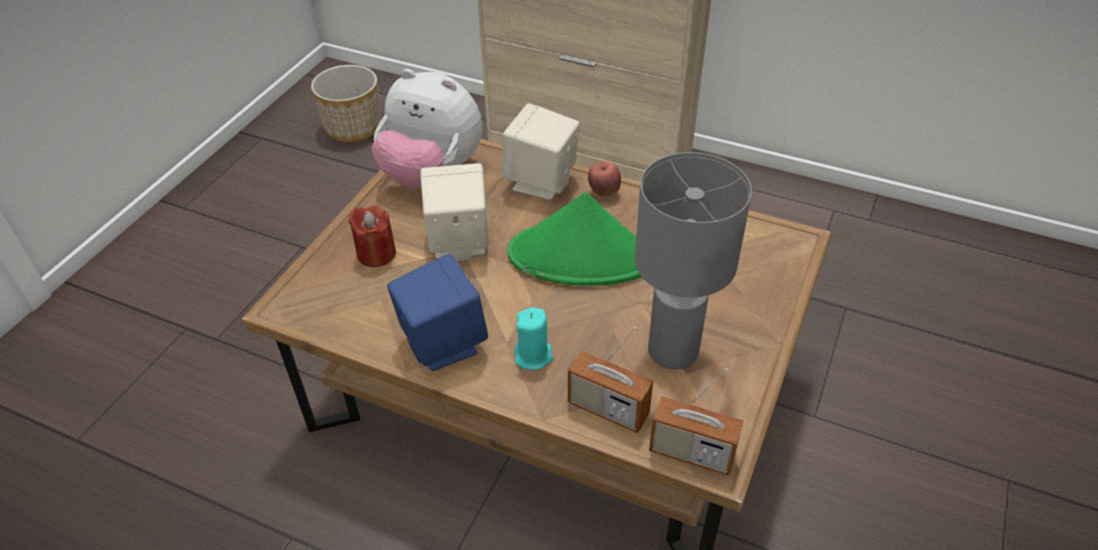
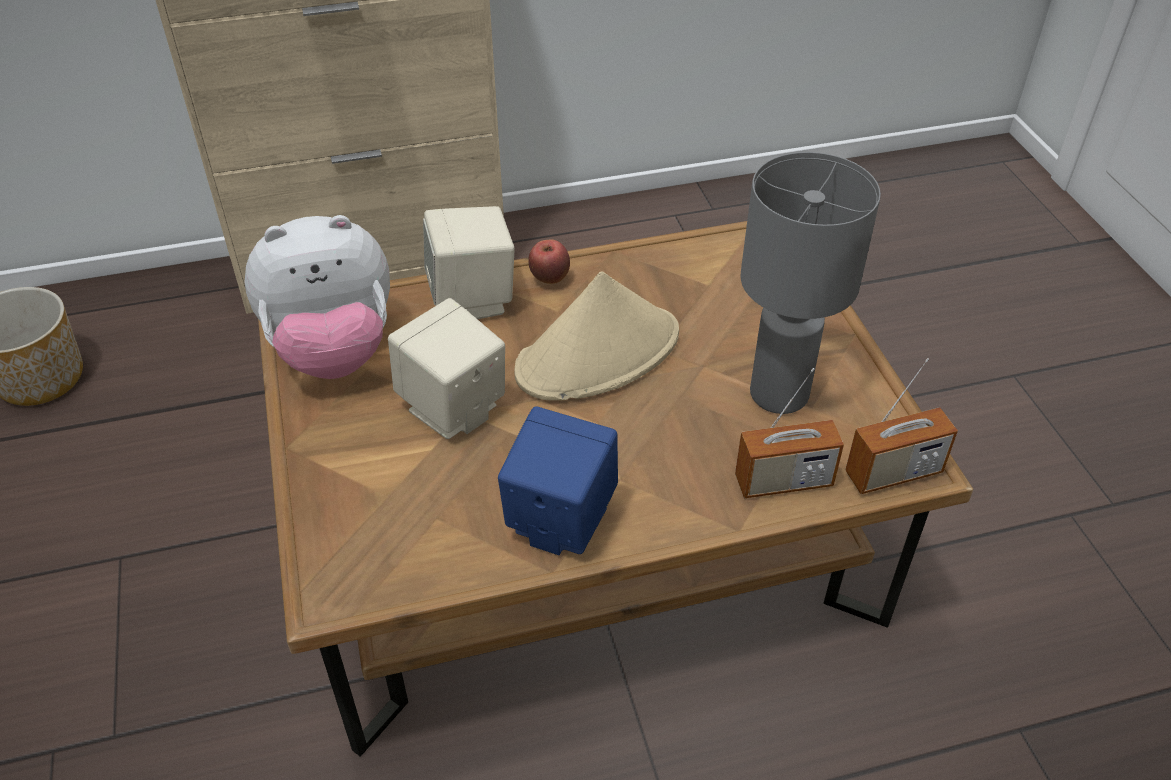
camera: 40 degrees left, 0 degrees up
(376, 253) = (372, 473): red candle -> none
(533, 356) = (662, 476): turquoise candle -> none
(582, 257) = (598, 354): green hat -> beige hat

